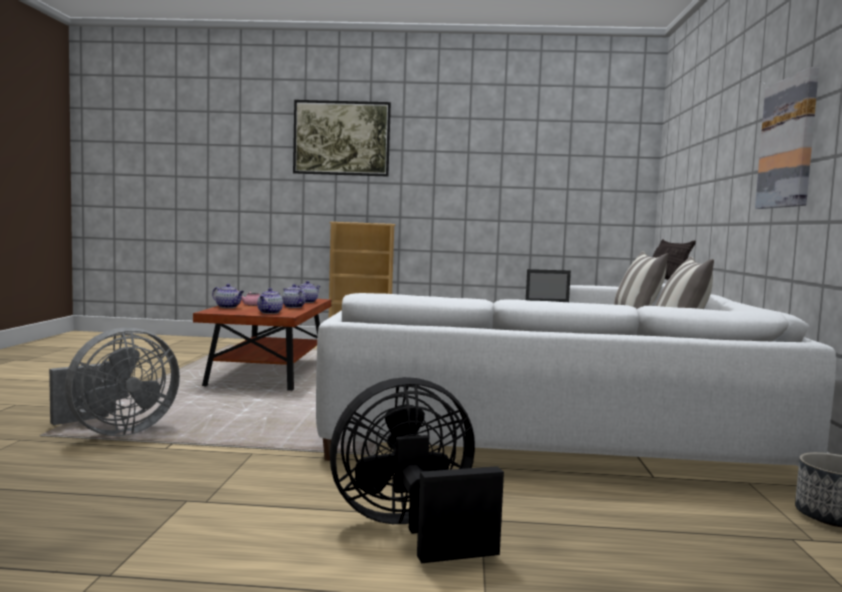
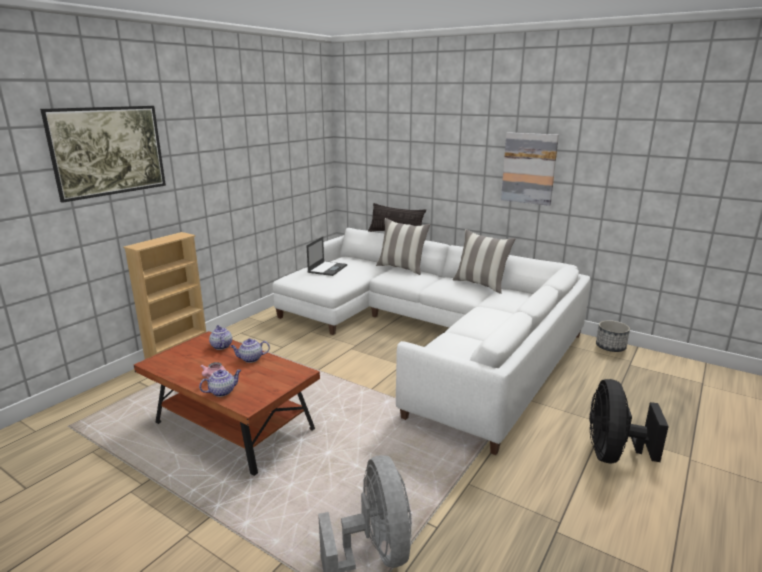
camera: 60 degrees left, 15 degrees up
(270, 312) = (281, 377): teapot -> none

